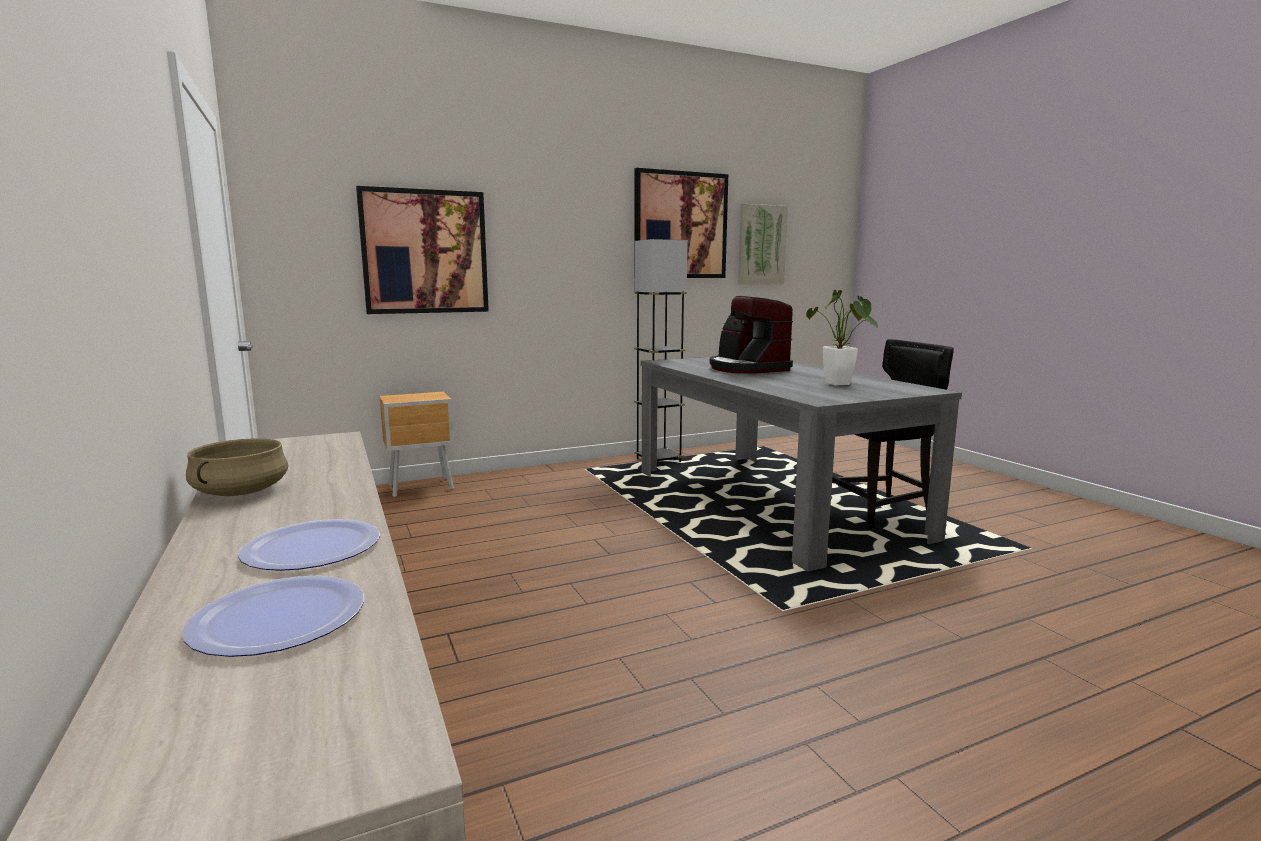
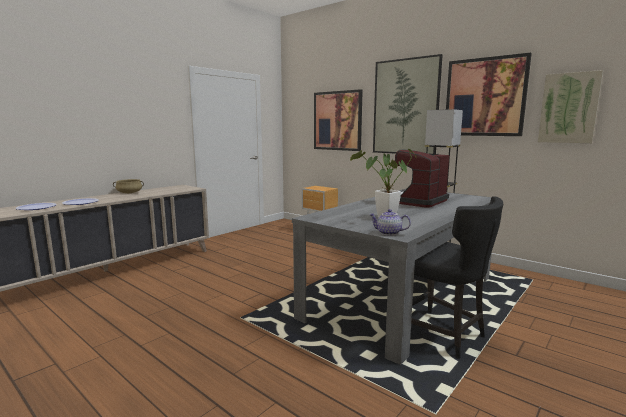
camera: 65 degrees right, 0 degrees up
(570, 232) = (405, 107): none -> picture
(921, 391) = (388, 233): none -> teapot

